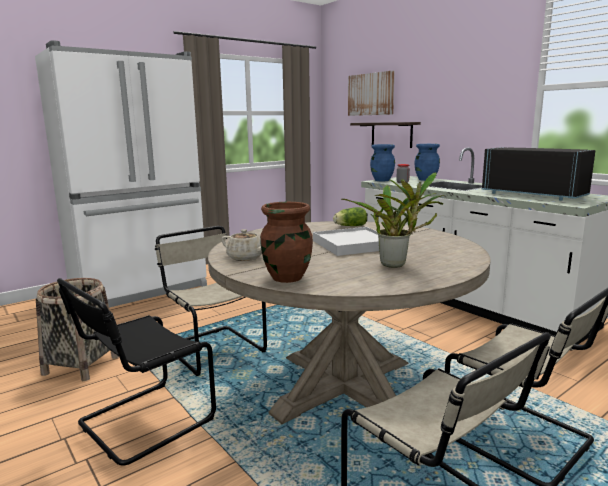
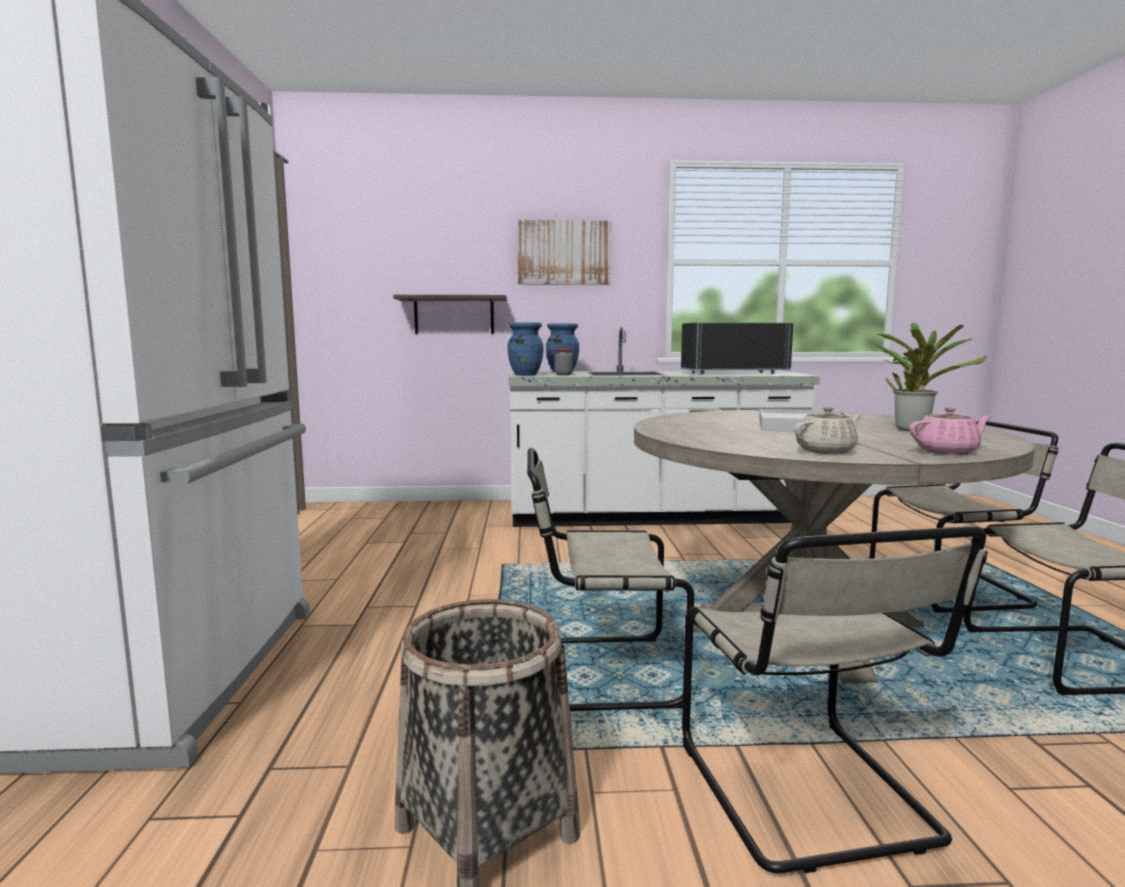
camera: 55 degrees left, 5 degrees down
(142, 423) = (809, 796): black chair -> beige chair
(286, 278) = (947, 452): brown vase -> pink teapot
(349, 226) = (697, 418): lettuce -> none
(371, 94) = (407, 253): picture -> picture (564, 253)

